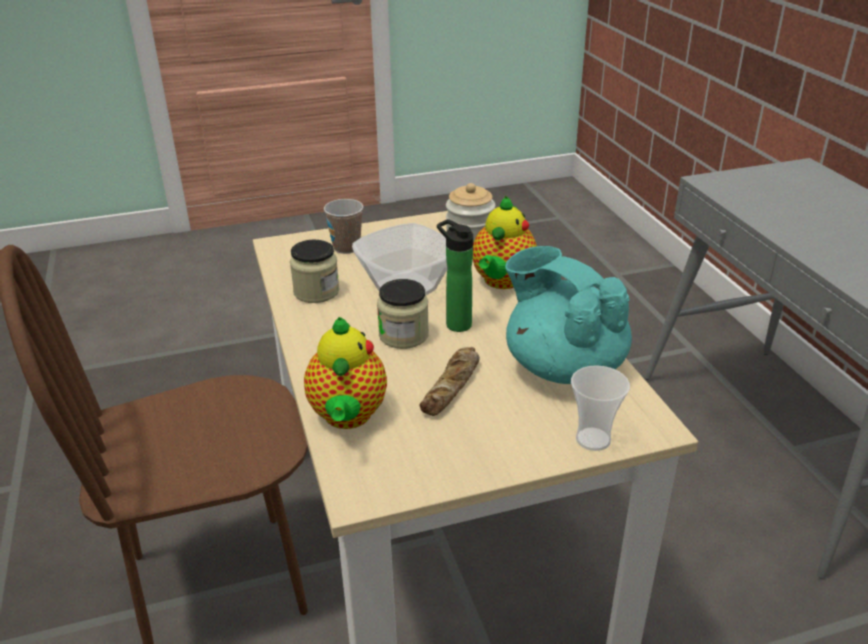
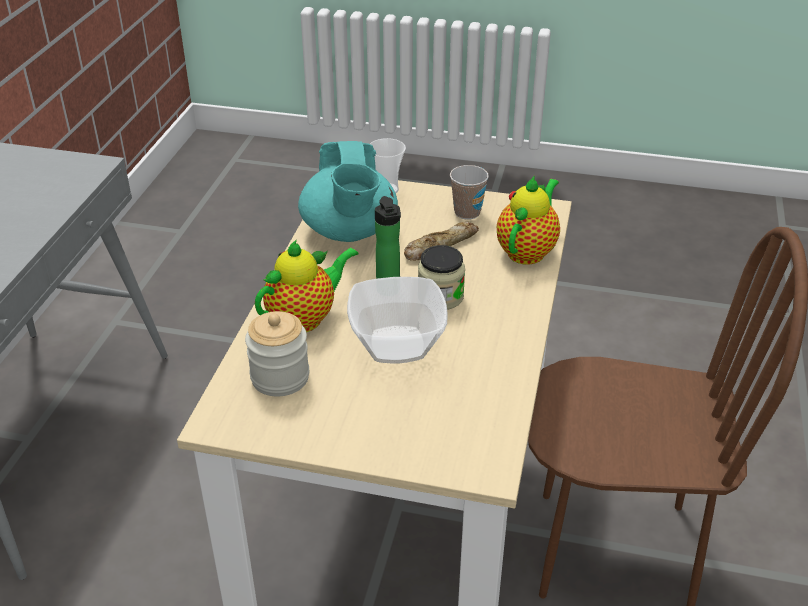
camera: 150 degrees left, 5 degrees up
(316, 292) = (485, 374): jar -> none
(346, 247) = (412, 429): cup -> cup (467, 212)

